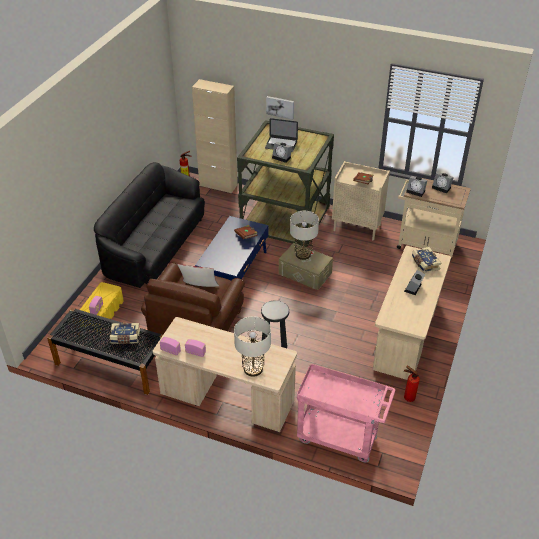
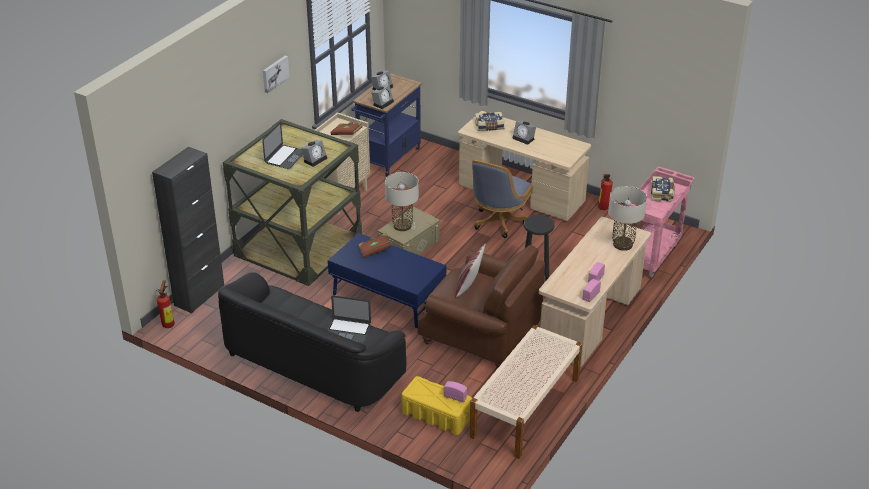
camera: 80 degrees left, 5 degrees down
(111, 364) = (526, 408): black bench -> beige bench
(125, 337) = (533, 355): book -> book (662, 194)
(153, 239) = (348, 330): none -> laptop
(218, 185) = (199, 295): beige cabinet -> black cabinet
(280, 107) = (230, 133): picture -> picture (274, 73)
(351, 323) = (497, 225): none -> blue office chair
(425, 245) = (387, 158): beige cart -> blue cart

